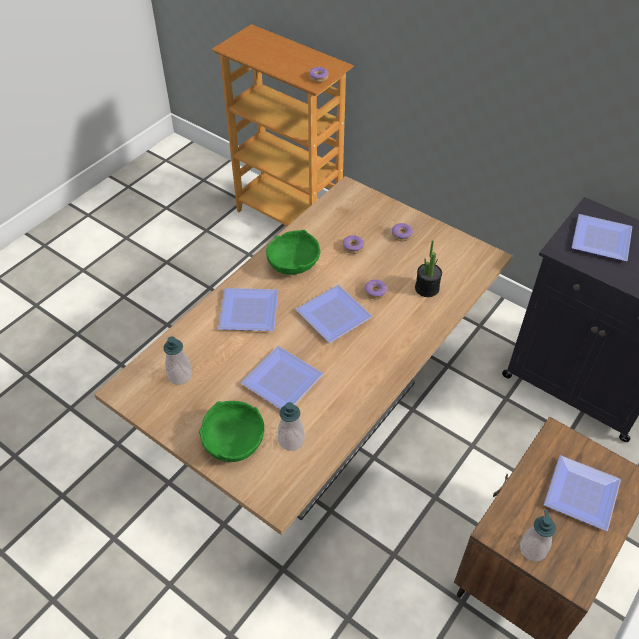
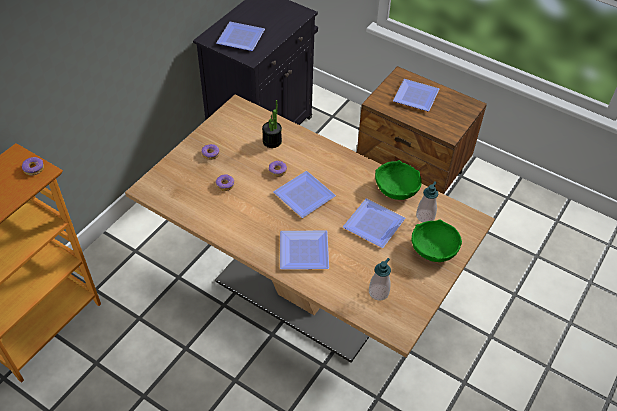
camera: 95 degrees left, 0 degrees up
(292, 264) = (245, 225): green bowl -> green bowl (396, 189)
(533, 549) = (456, 120): soap dispenser -> none

